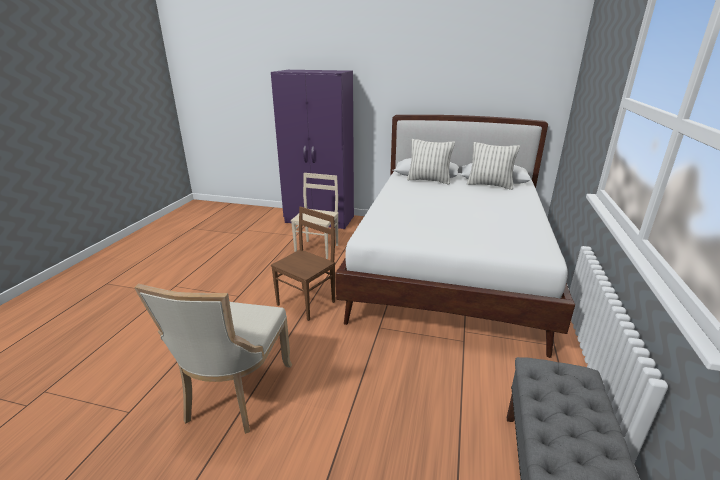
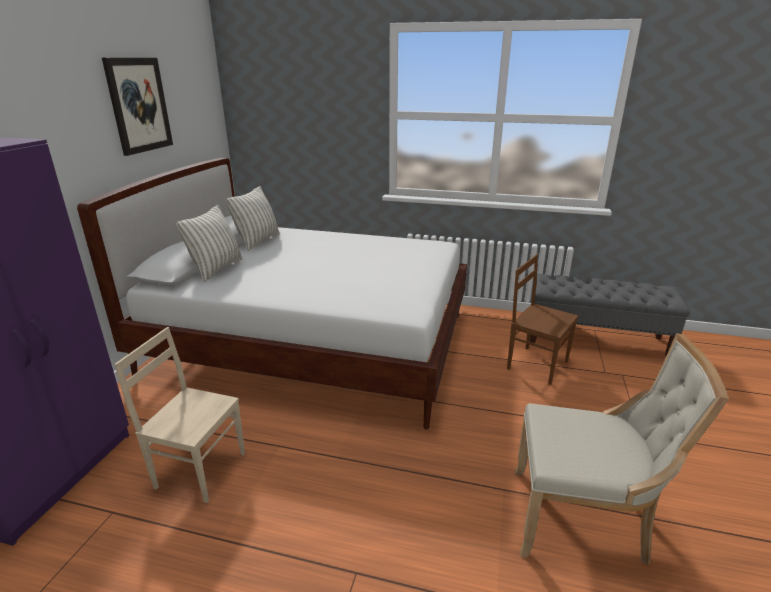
camera: 90 degrees left, 0 degrees up
(307, 303) = (381, 468): brown chair -> brown chair (536, 364)
(467, 67) = (139, 105): none -> picture

